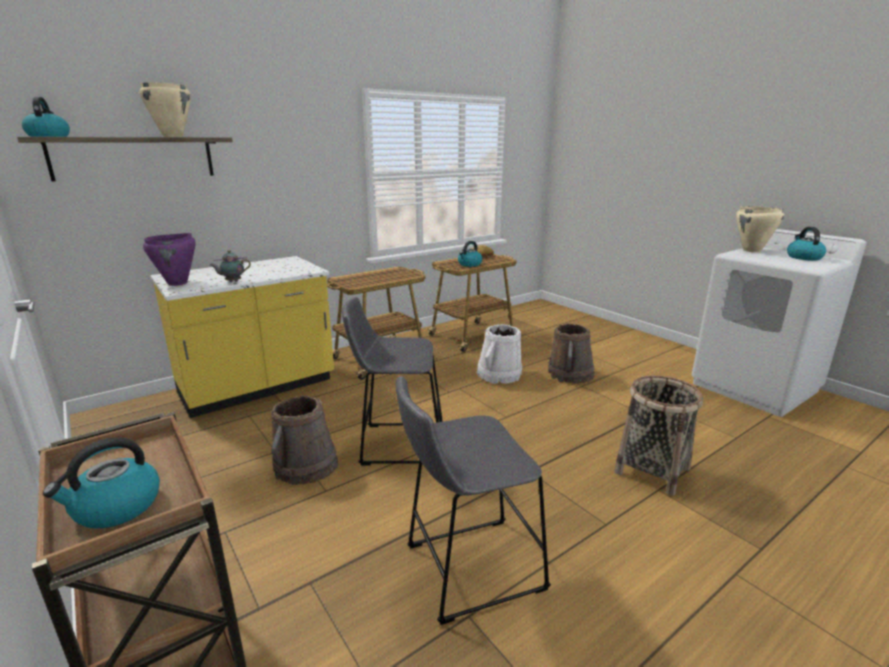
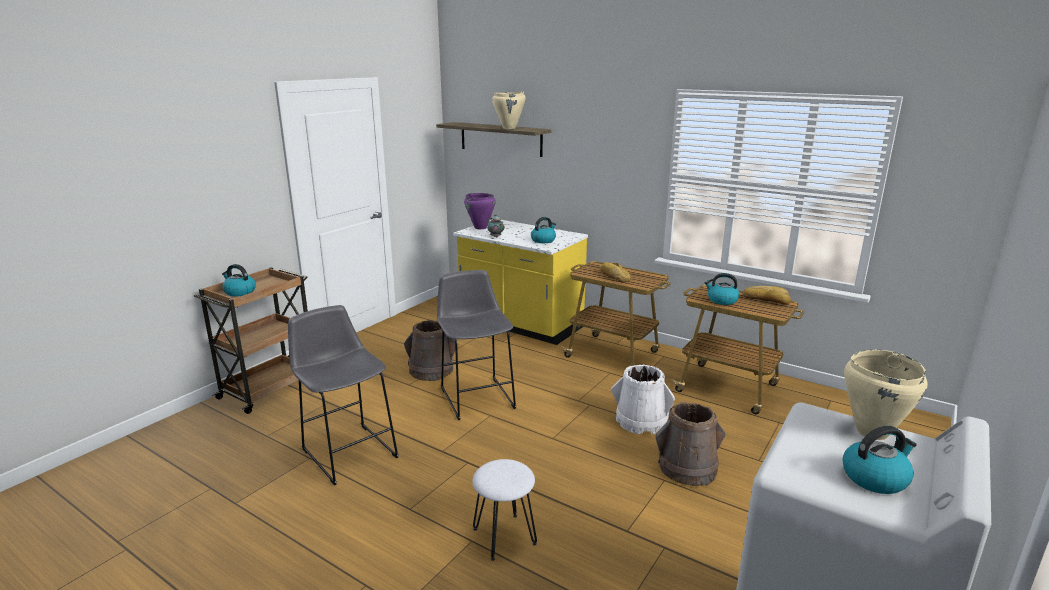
camera: 70 degrees right, 0 degrees up
(48, 136) = (457, 123): kettle -> kettle (543, 240)
(379, 279) = (614, 276): none -> bread
(652, 470) = (503, 536): basket -> white stool

